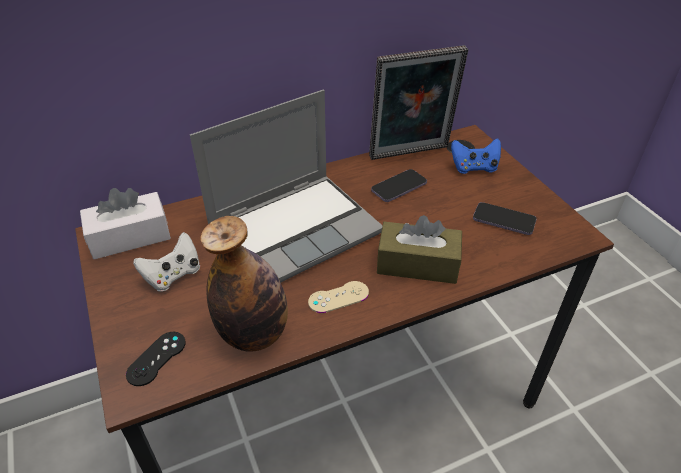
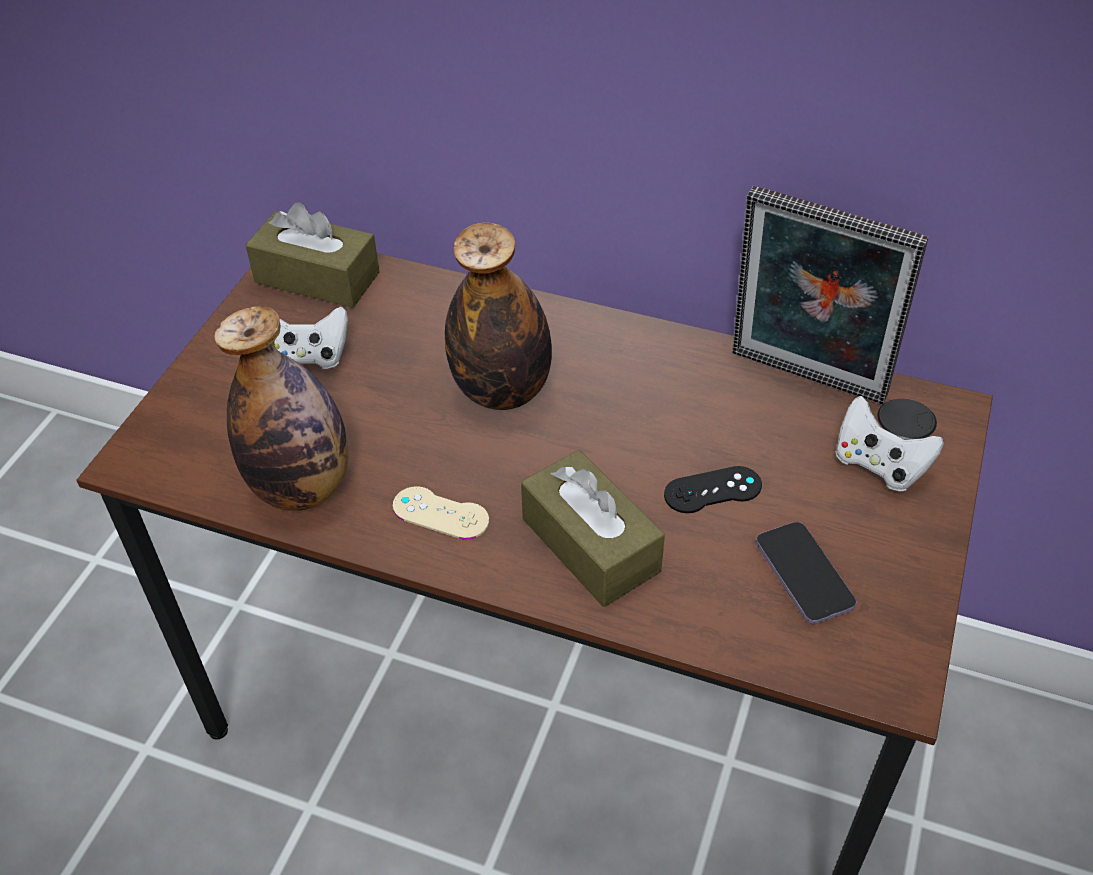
camera: 45 degrees right, 5 degrees up
(130, 237) = (317, 277): white tissue box -> brown tissue box
(156, 358) = (188, 441): black game controller -> black game controller (712, 490)
(296, 230) = (502, 391): laptop -> bottle
(399, 187) = (716, 420): phone -> none
(474, 168) = (879, 465): blue game controller -> white game controller

